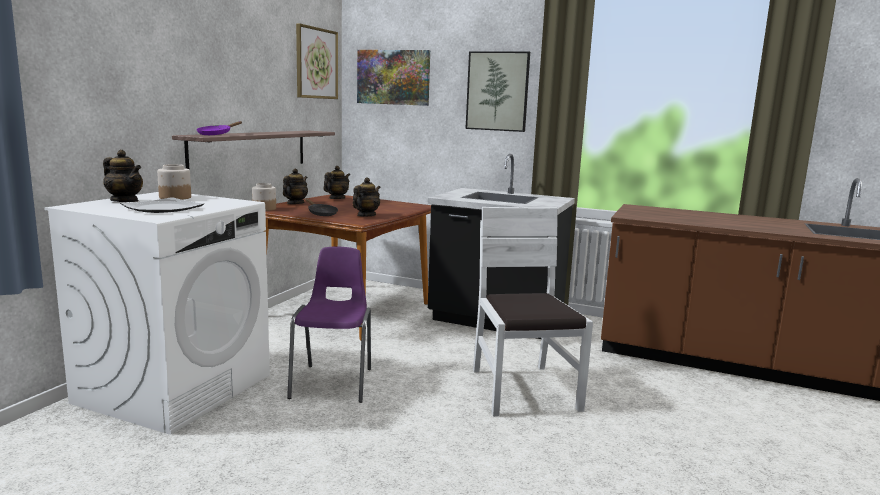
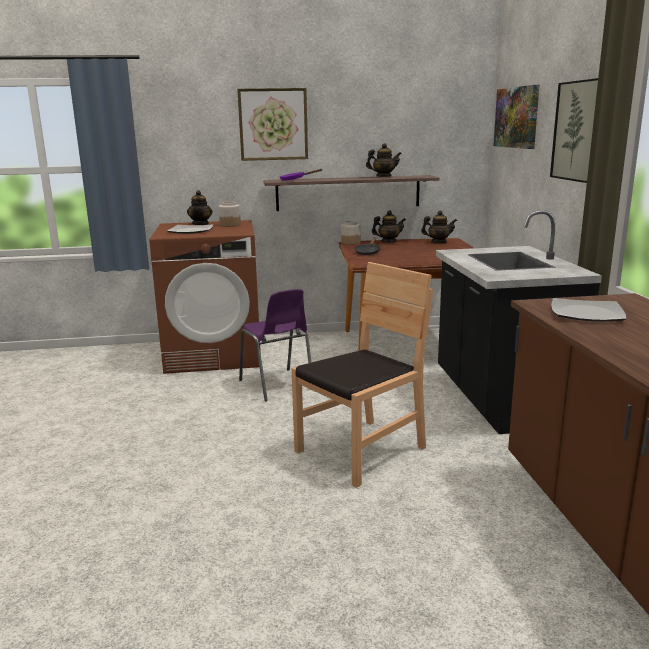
camera: 60 degrees right, 5 degrees up
(175, 388) = (214, 354): white washing machine -> brown washing machine
(316, 63) = (446, 109): picture -> picture (273, 124)
(333, 382) = (277, 385): purple chair -> purple chair turned 90 degrees clockwise
(366, 215) = (391, 259): teapot -> teapot (383, 177)
(523, 390) = (361, 450): white chair -> brown chair
(660, 216) = (586, 313): none -> plate

